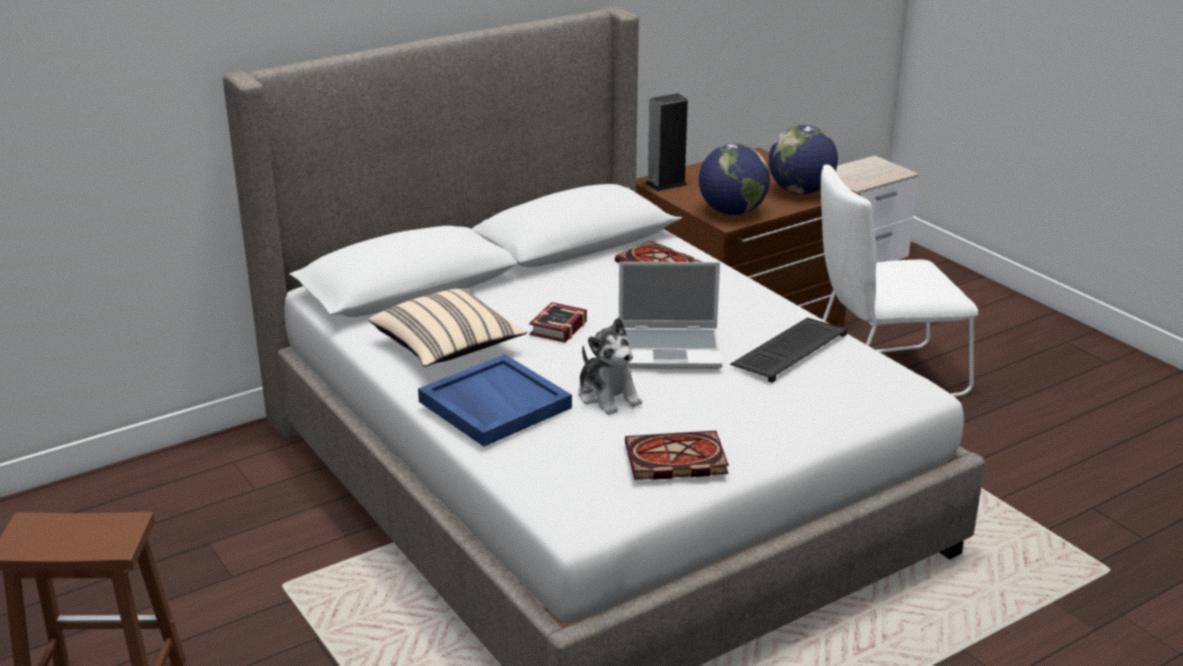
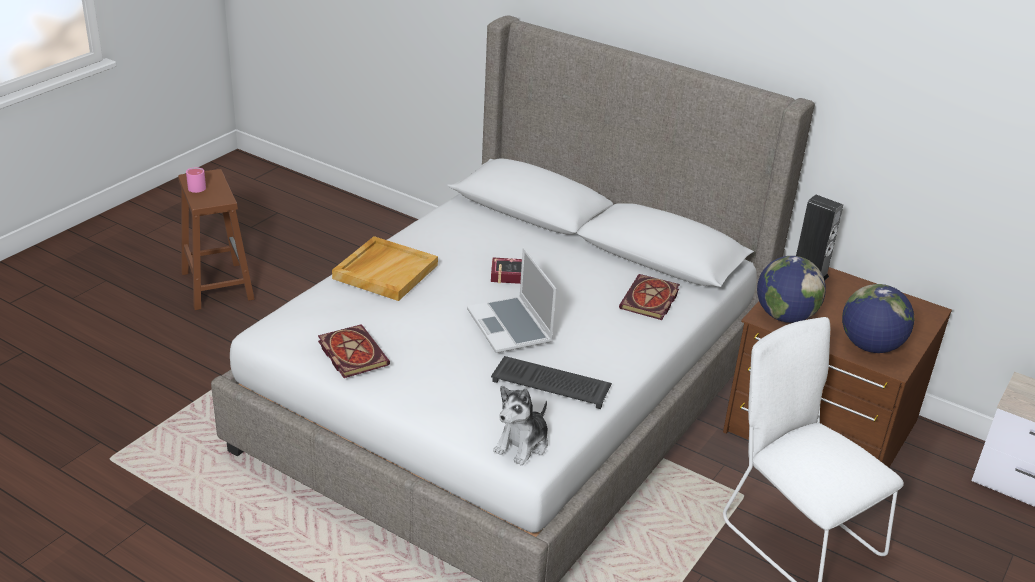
camera: 65 degrees right, 5 degrees up
(51, 547) = (194, 186): none -> pink mug
(447, 348) = (454, 241): beige pillow -> none
(493, 404) = (385, 271): blue tray -> beige tray
(608, 396) = (425, 313): plush toy -> plush toy (522, 445)

